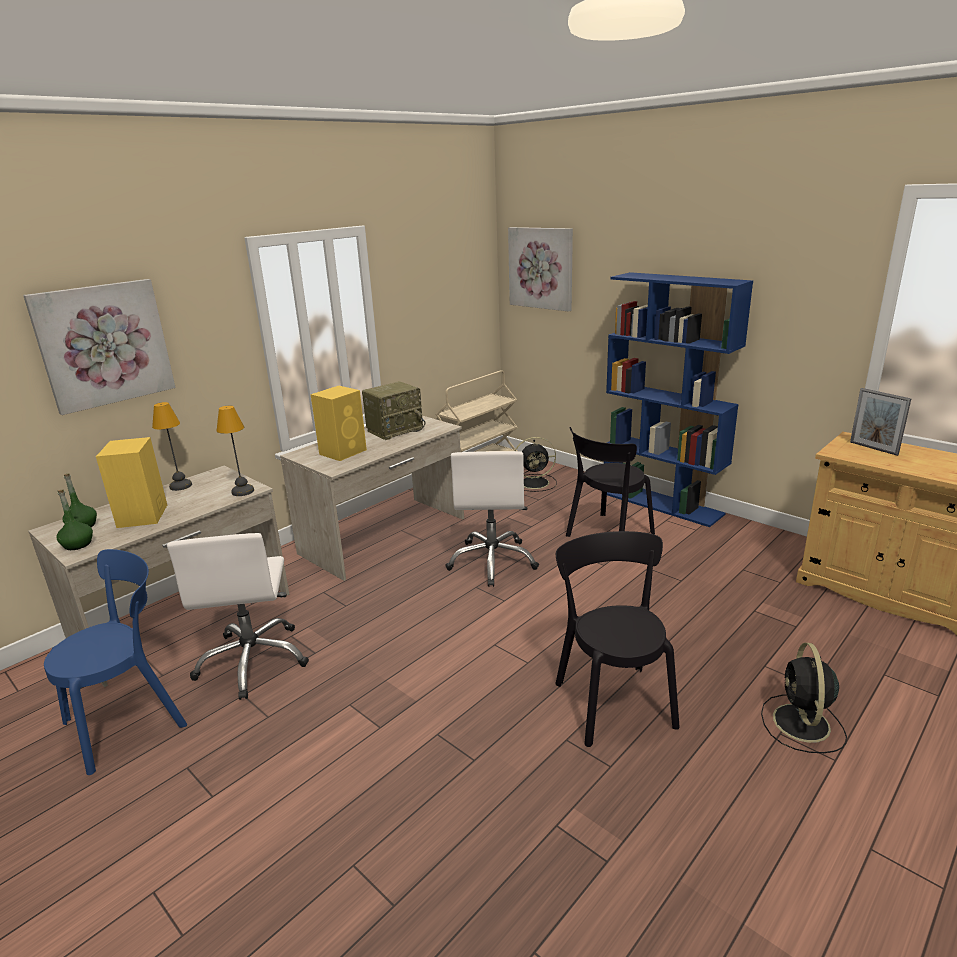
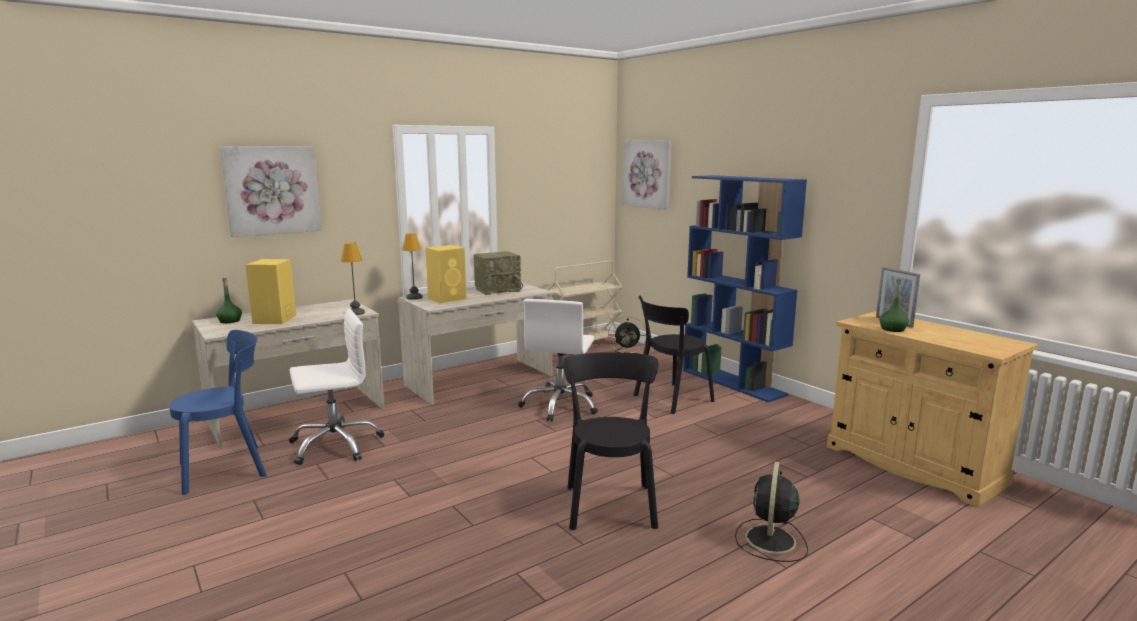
camera: 10 degrees right, 10 degrees down
(77, 544) = (220, 329): green bottle -> green bottle (892, 329)
(180, 486) = (312, 307): table lamp -> table lamp (413, 297)
(253, 660) = (335, 445): white office chair -> white office chair turned 120 degrees counterclockwise

